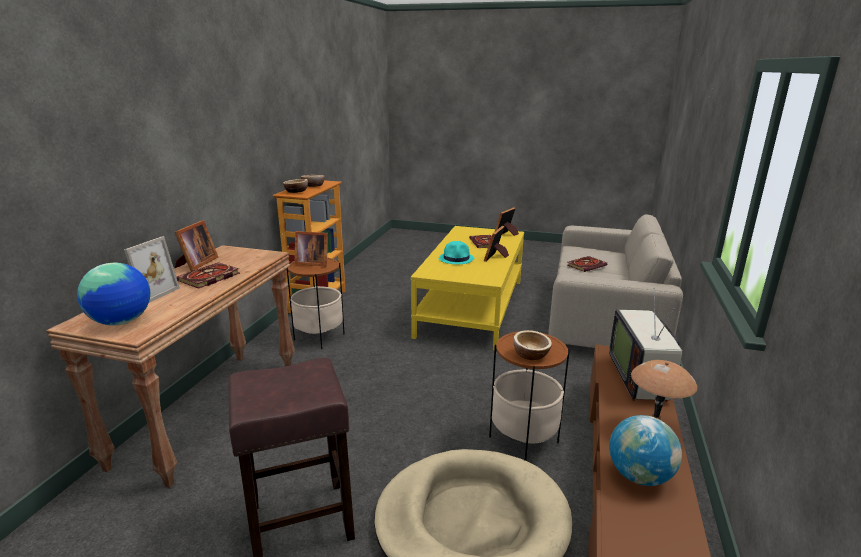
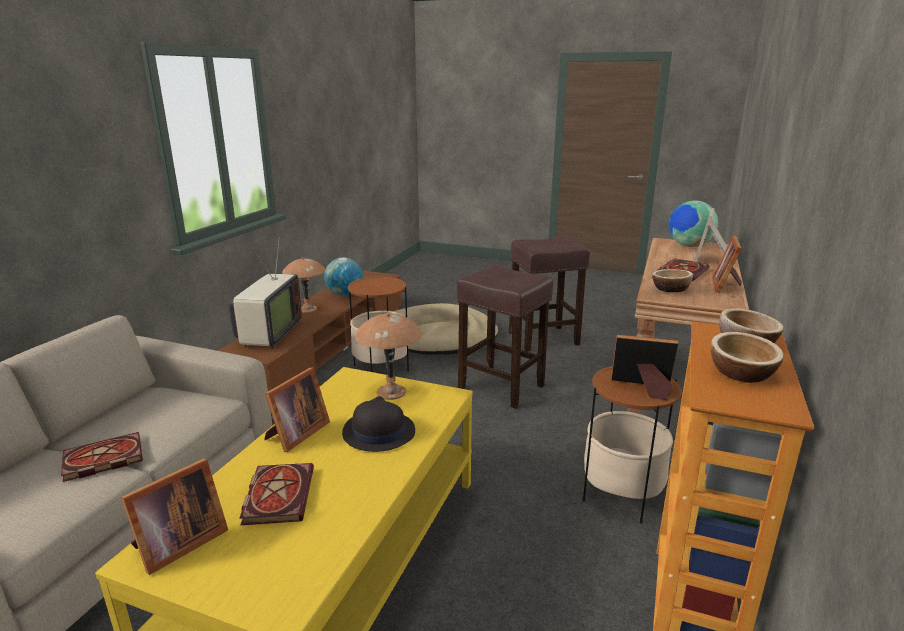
camera: 175 degrees left, 0 degrees up
(381, 417) = (502, 387): none -> brown stool
(456, 259) = (378, 432): turquoise hat -> black hat
(459, 273) = (391, 392): none -> brown table lamp
(531, 354) = (382, 280): bowl -> bowl (670, 289)

